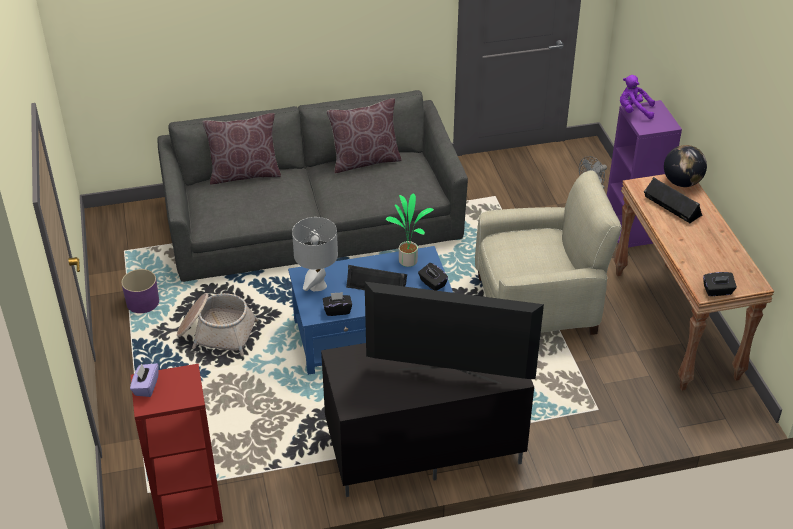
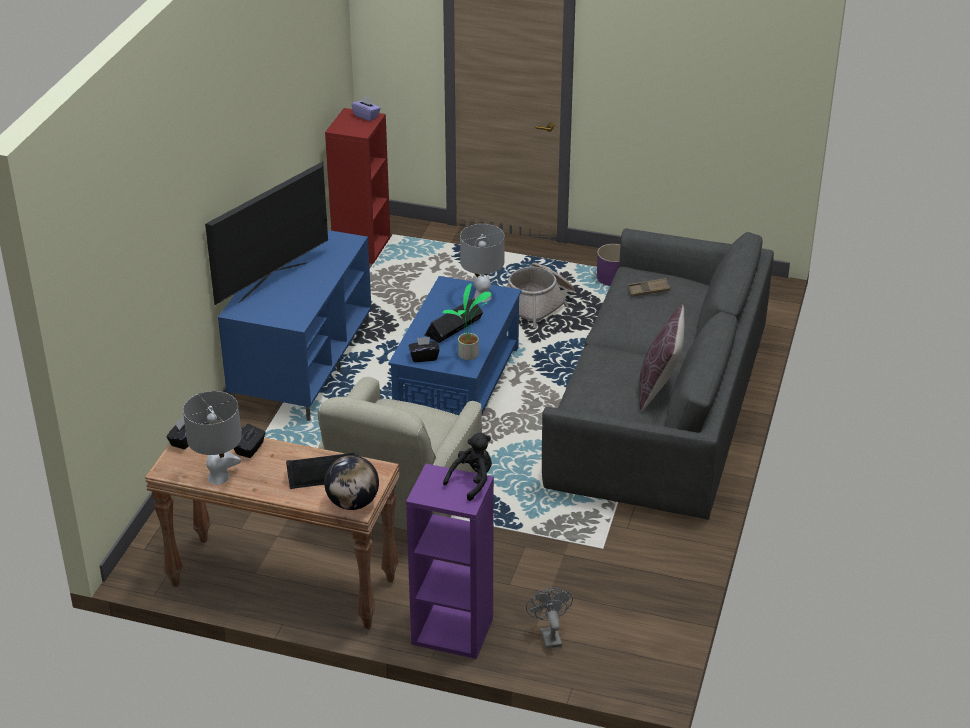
camera: 120 degrees right, 5 degrees down
(236, 202) = (648, 290): none -> brown tray
(244, 174) = (696, 309): brown pillow -> none
(337, 310) = (440, 297): black tissue box -> black tissue box (250, 449)
(423, 448) = (301, 364): black tv stand -> blue tv stand
(634, 111) = (472, 481): purple plush toy -> black plush toy
(731, 253) = (219, 477): none -> grey table lamp

